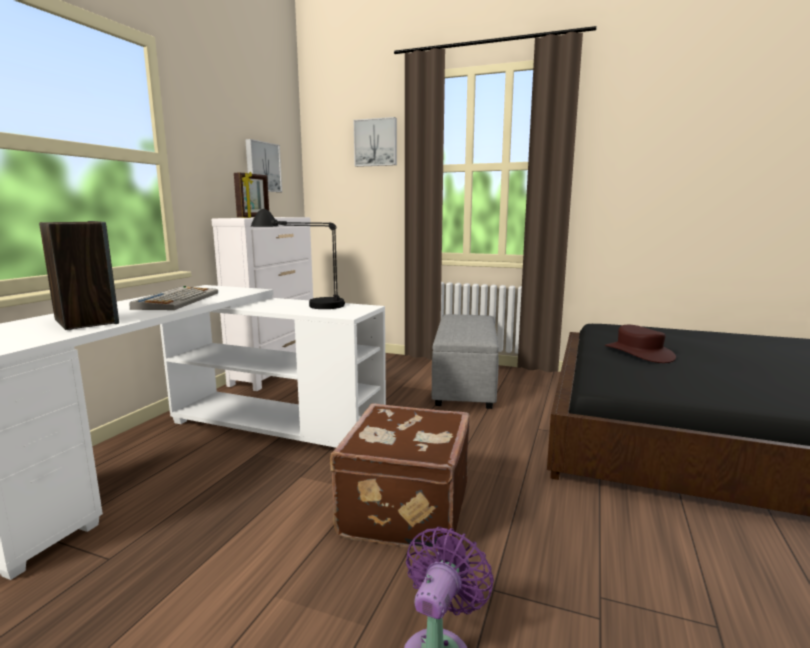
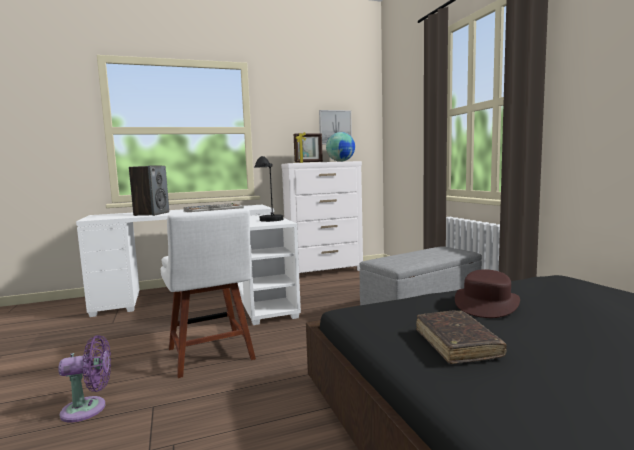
camera: 50 degrees right, 5 degrees down
(285, 217) = (341, 161): none -> globe
(376, 142) = (416, 97): picture -> none
(402, 509) = (211, 356): brown suitcase -> white chair
(717, 383) = (457, 344): none -> brown book

